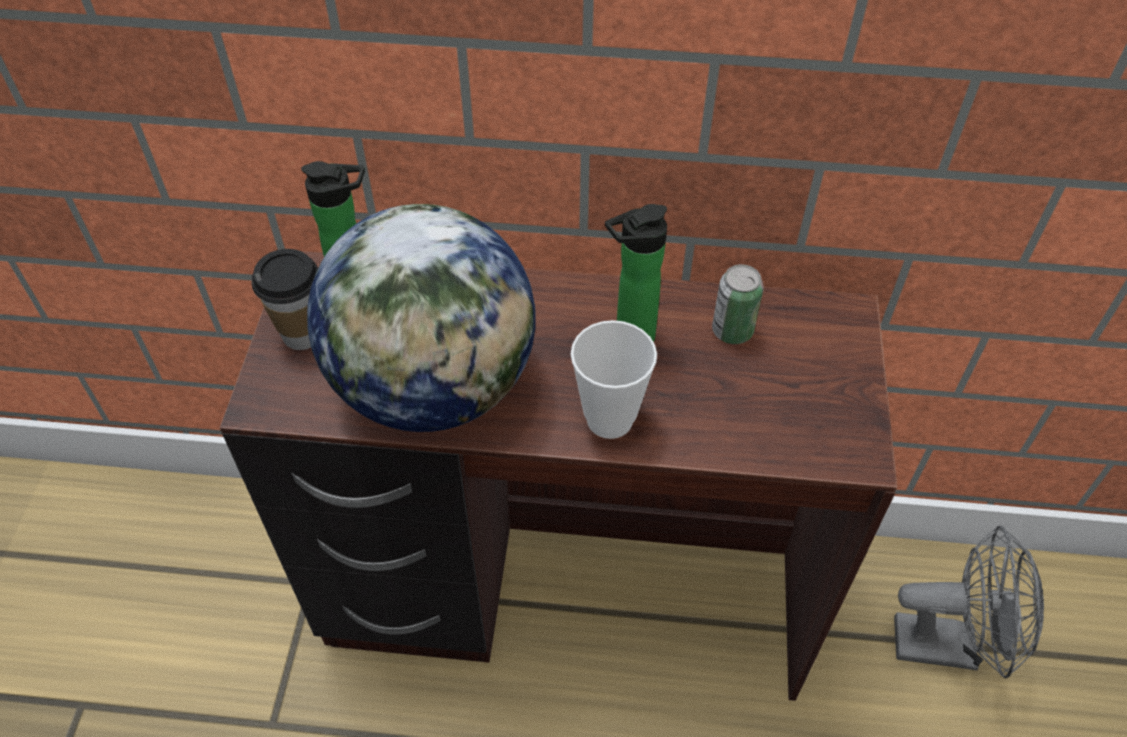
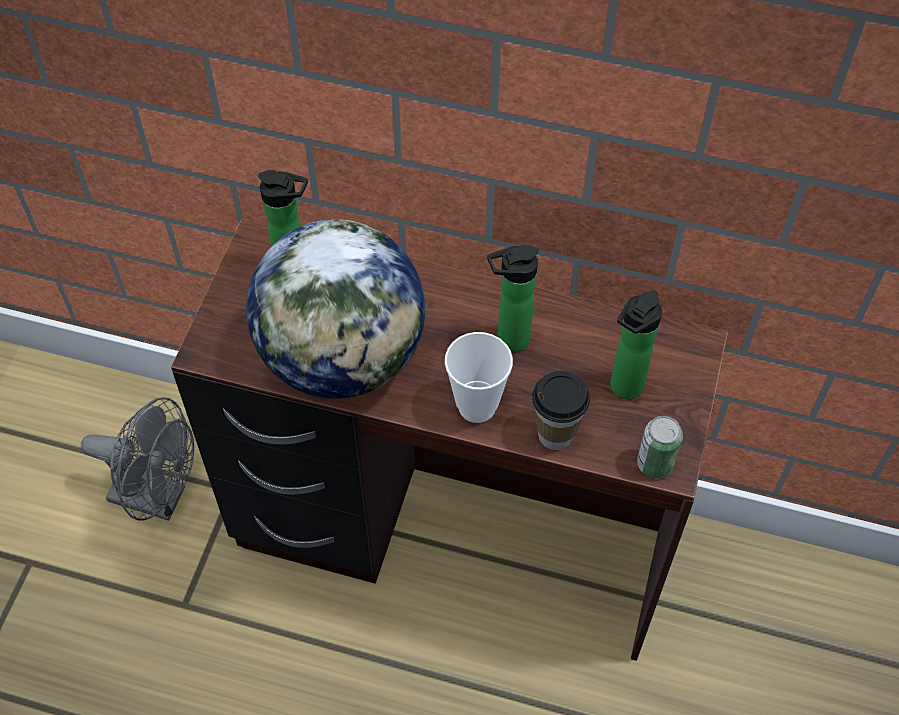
camera: 10 degrees right, 5 degrees up
(302, 334) = (245, 297): cup -> cup (555, 434)
(732, 331) = (595, 345): can -> can (655, 463)
(778, 375) = (623, 389): none -> bottle
(949, 644) = (788, 635): grey fan -> grey fan (158, 497)

